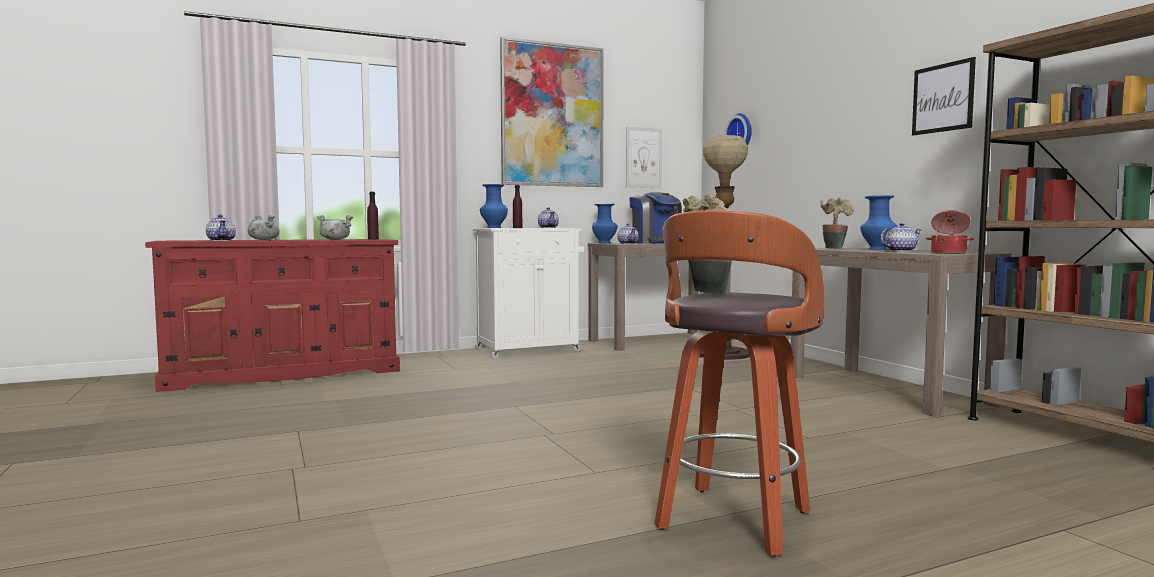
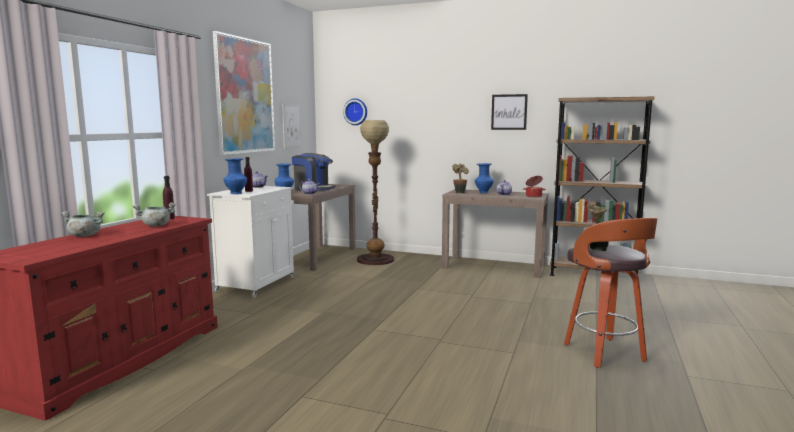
camera: 45 degrees left, 5 degrees up
(221, 240) = (71, 246): teapot -> none

